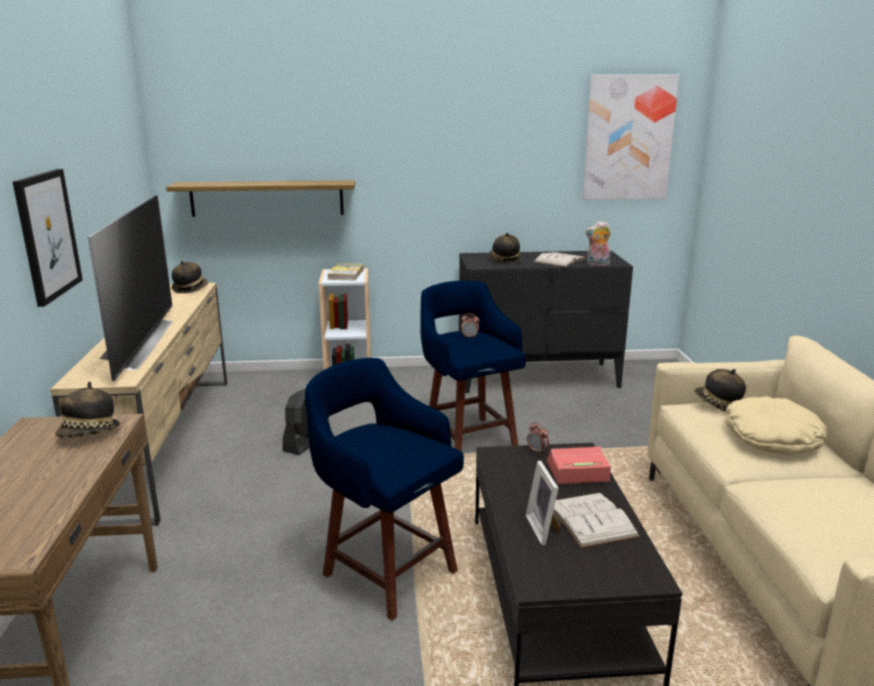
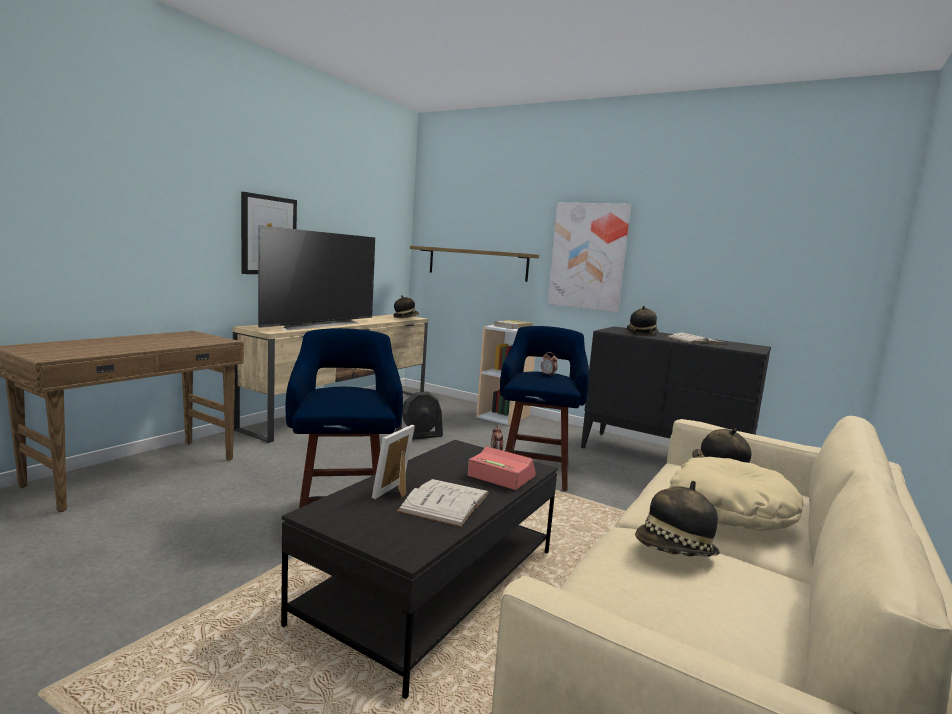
camera: 35 degrees right, 10 degrees down
(89, 434) = (199, 340): hat -> hat (674, 552)
(597, 264) = (728, 347): plush toy -> none
(628, 138) = (803, 232): picture -> picture (588, 256)

